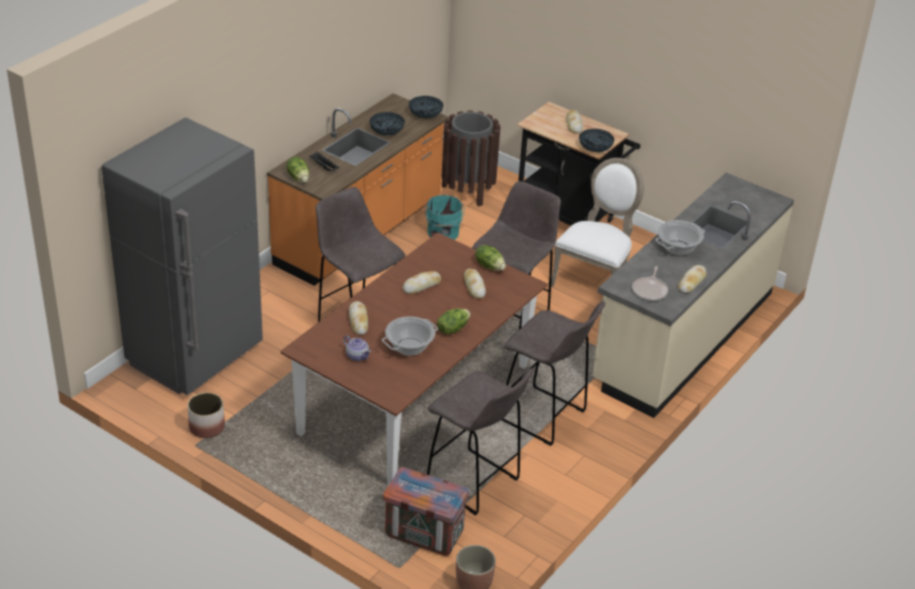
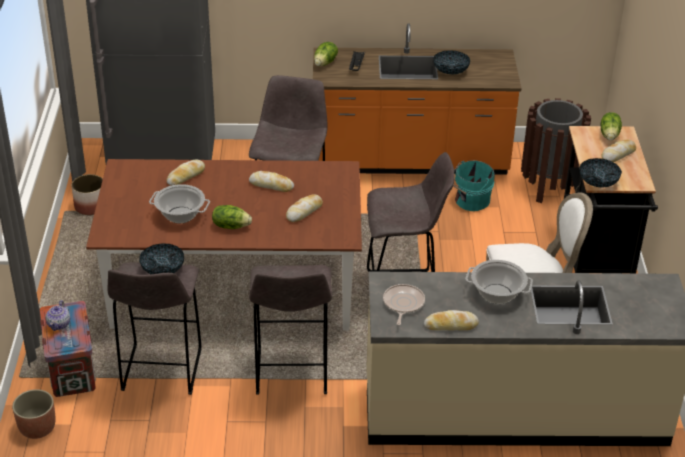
camera: 55 degrees right, 0 degrees up
(357, 355) = (140, 195): teapot -> teapot (59, 324)
(425, 115) = (505, 77): bowl -> bowl (162, 269)
(490, 266) = (345, 207): lettuce -> lettuce (610, 135)
(650, 290) = (403, 304): frying pan -> frying pan turned 120 degrees clockwise

